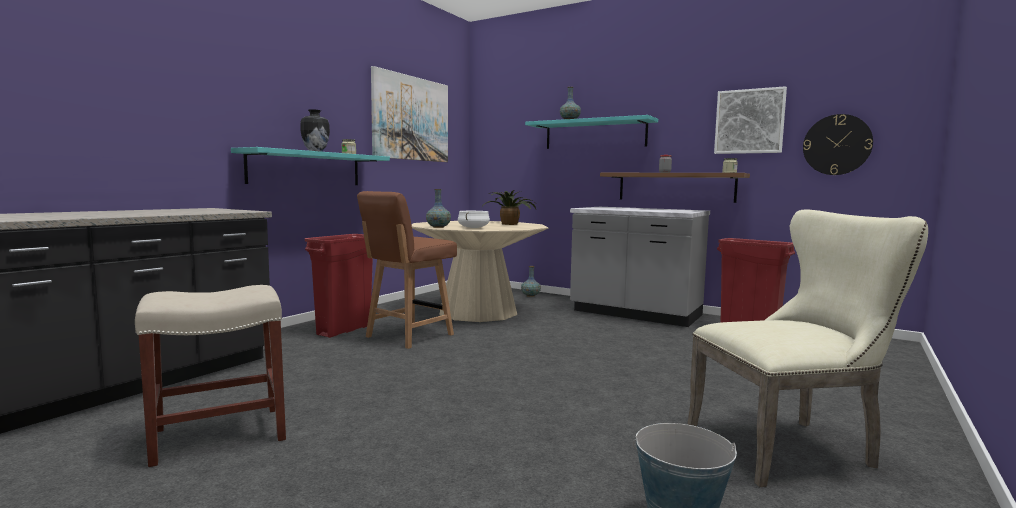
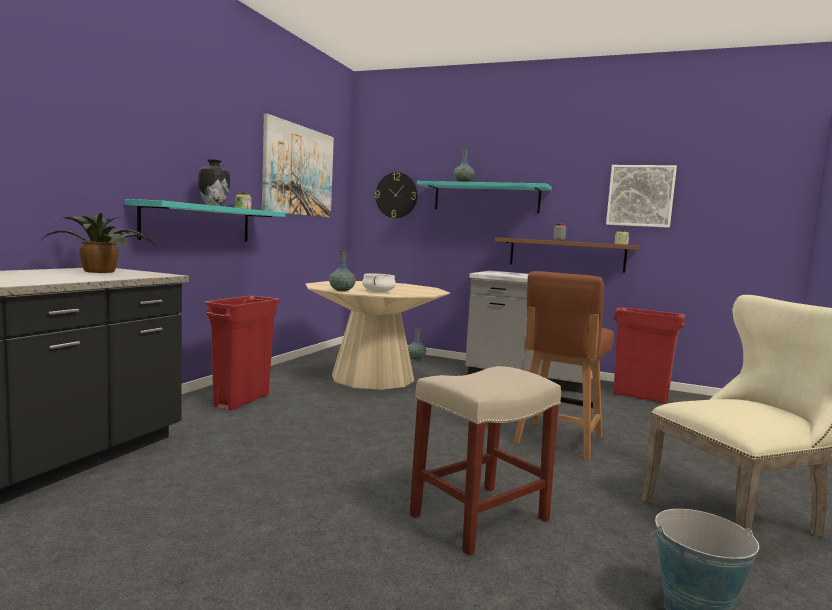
camera: 10 degrees left, 0 degrees up
(217, 435) = (170, 536): beige stool -> beige stool (478, 518)
(408, 336) = (315, 407): brown chair -> brown chair (558, 440)
(510, 224) = (407, 287): potted plant -> potted plant (102, 271)
(837, 144) = (720, 223): wall clock -> wall clock (396, 195)

